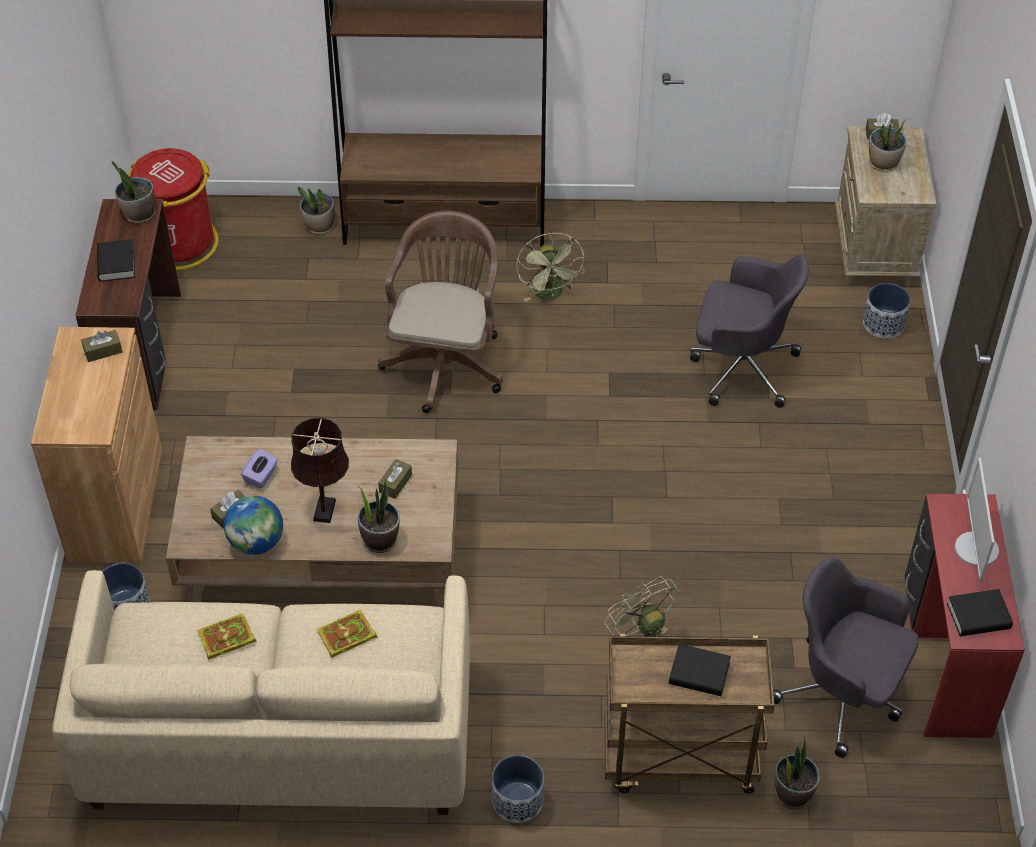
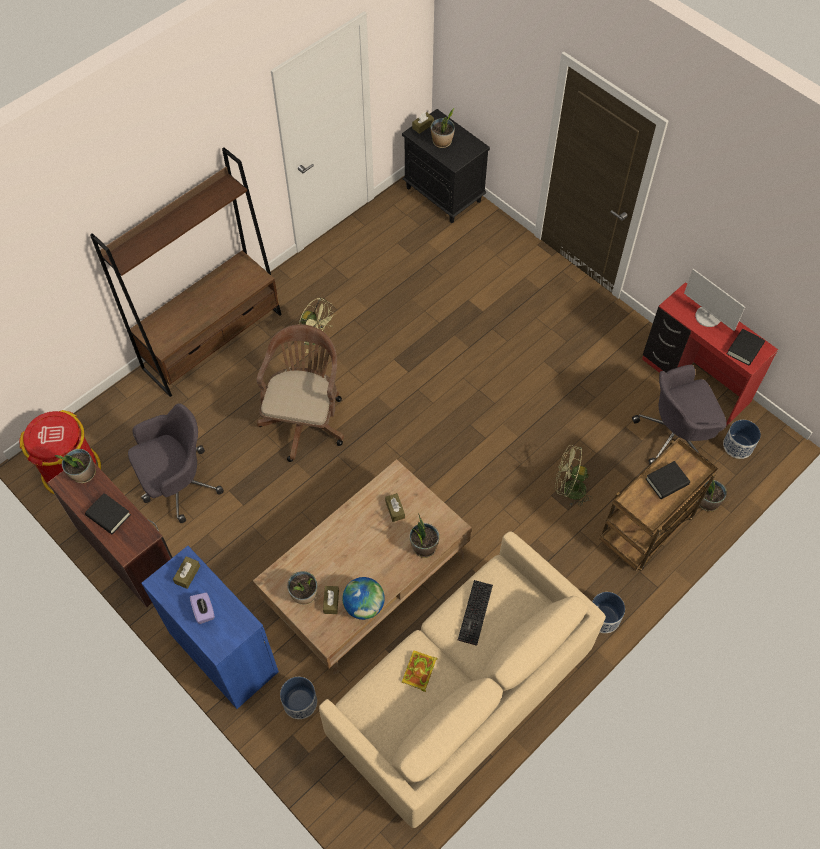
camera: 45 degrees left, 10 degrees up
(115, 504) = (223, 652): brown cabinet -> blue cabinet
(261, 476) = (321, 567): purple tissue box -> purple tissue box (204, 611)
(319, 226) = (143, 396): potted plant -> potted plant (304, 595)
(325, 507) = (375, 554): brown table lamp -> none
(345, 636) = (476, 614): book -> keyboard
(446, 361) = (305, 419): brown office chair -> brown office chair turned 45 degrees clockwise
(741, 367) = (452, 305): grey office chair -> grey office chair (178, 484)
(874, 251) = (444, 194): beige nightstand -> black nightstand
(883, 324) = (490, 231): planter -> planter (738, 446)

